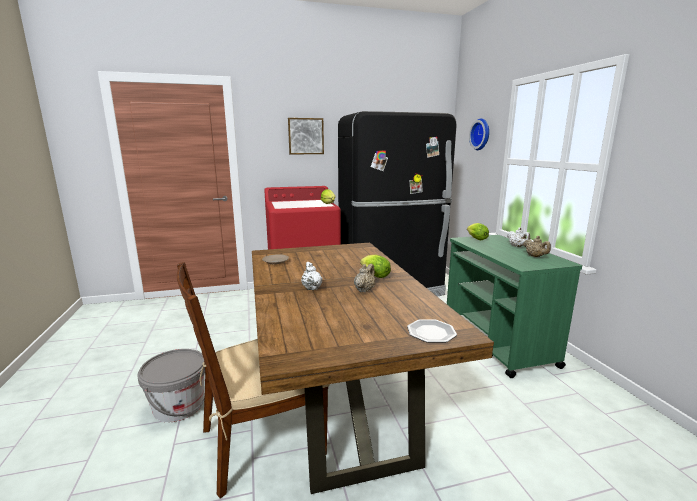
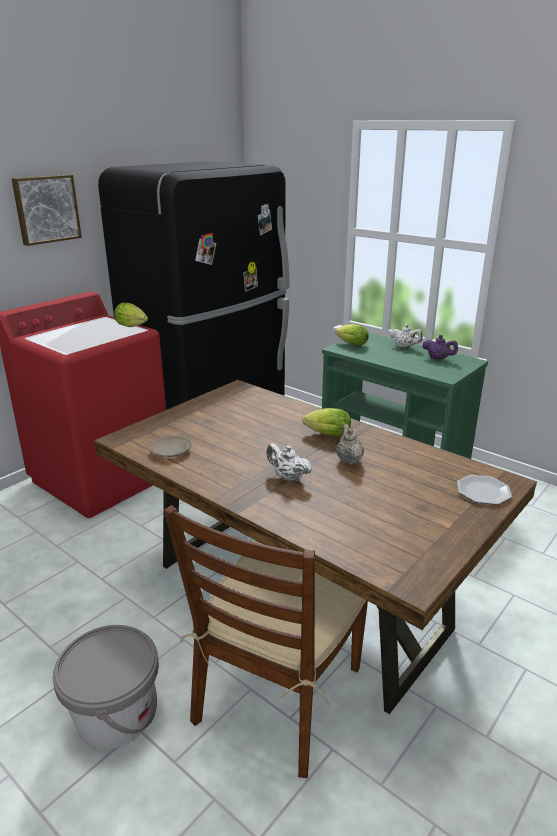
camera: 35 degrees left, 10 degrees up
(481, 134) = (303, 190): wall clock -> none
(535, 256) = (438, 359): beige teapot -> purple teapot

